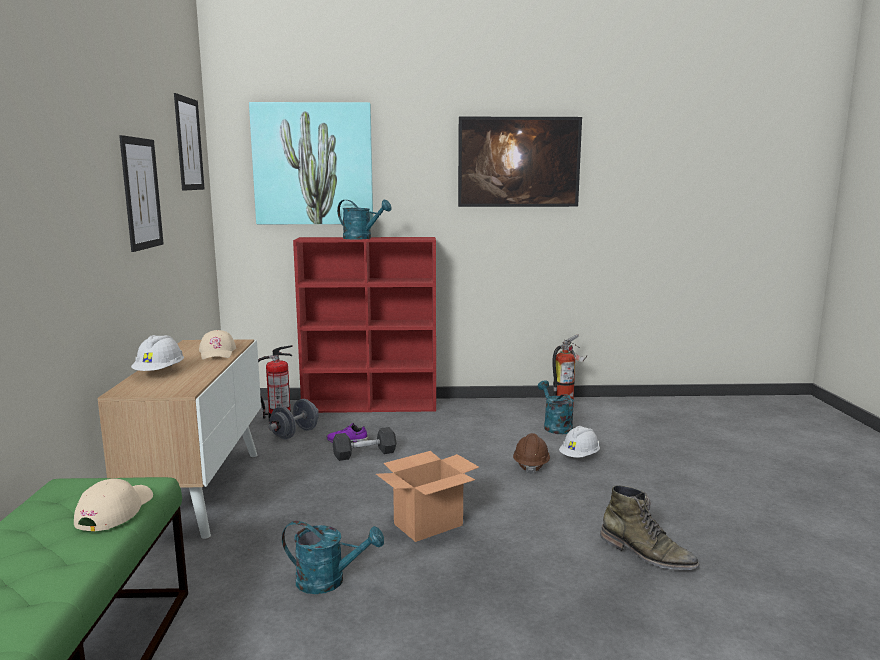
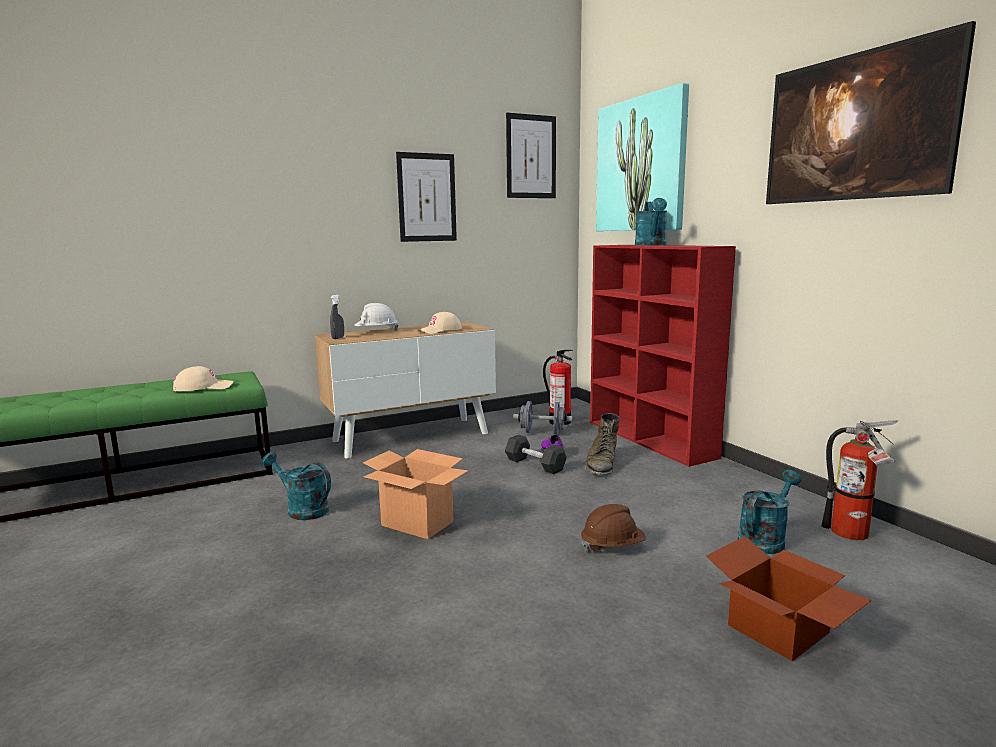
camera: 65 degrees right, 0 degrees up
(159, 390) = (338, 338): none -> grey spray bottle
(329, 581) = (302, 509): turquoise watering can -> turquoise watering can turned 135 degrees clockwise
(579, 457) = (684, 574): white hard hat -> none
(645, 454) = (779, 631): none -> cardboard box
(647, 554) = (435, 671): green boot -> green boot (601, 464)

